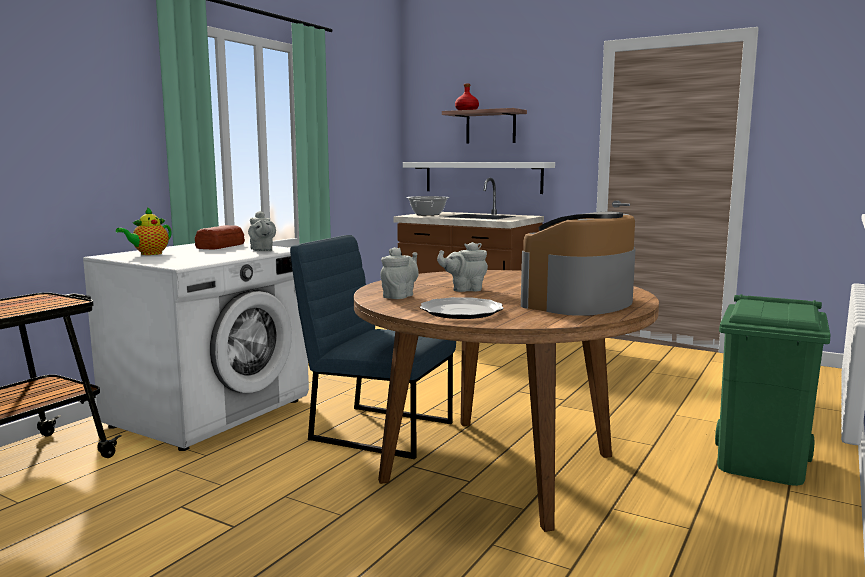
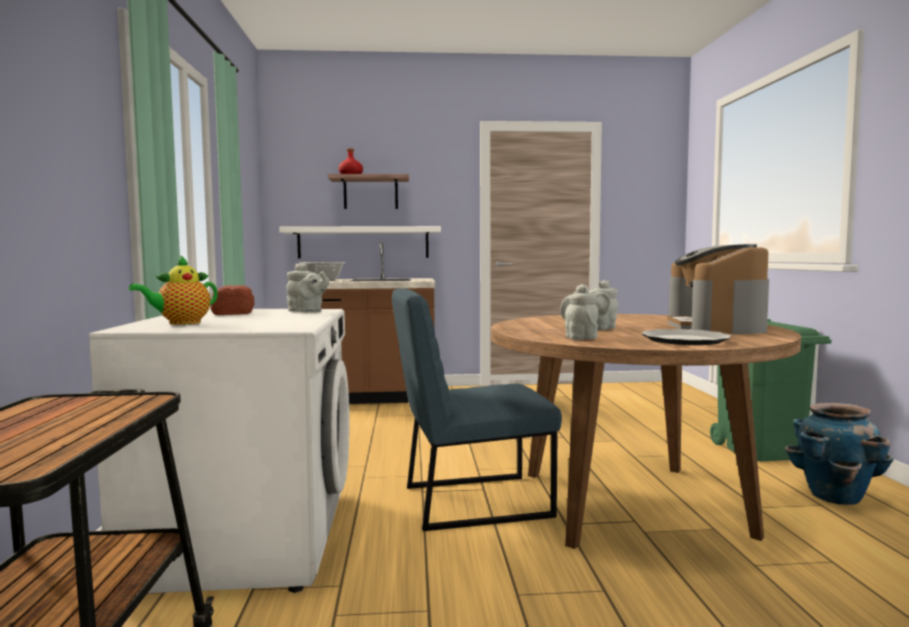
camera: 35 degrees left, 5 degrees down
(149, 254) = (181, 323): teapot -> teapot turned 45 degrees clockwise
(728, 527) = (835, 496): none -> planter

